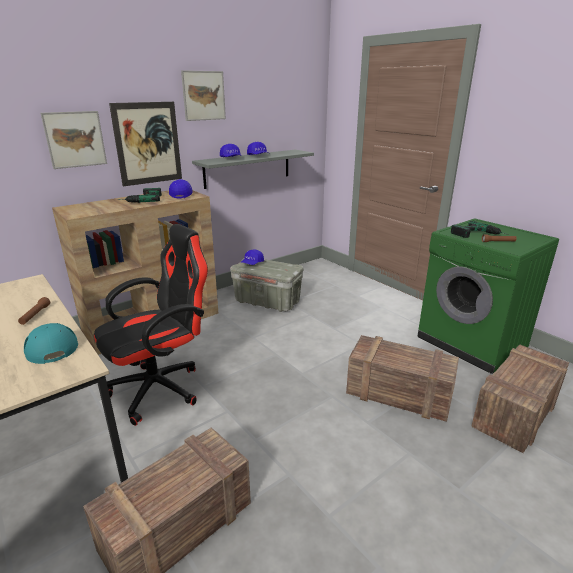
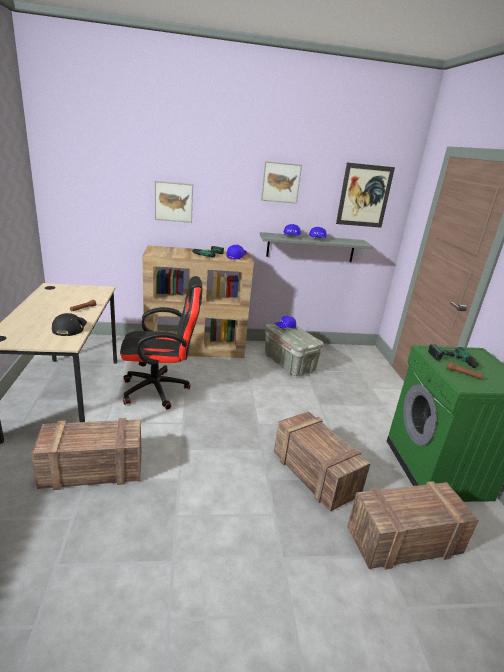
camera: 30 degrees right, 0 degrees up
(51, 345) = (70, 327): turquoise cap -> black cap
(148, 143) = (226, 213): picture -> picture (364, 196)

